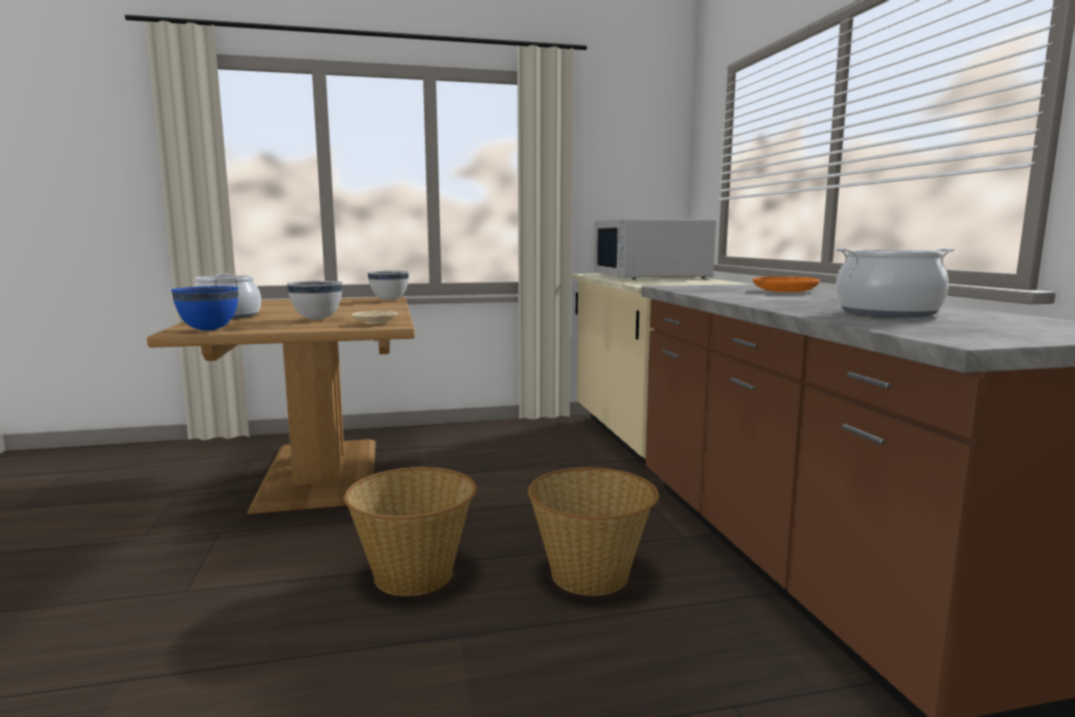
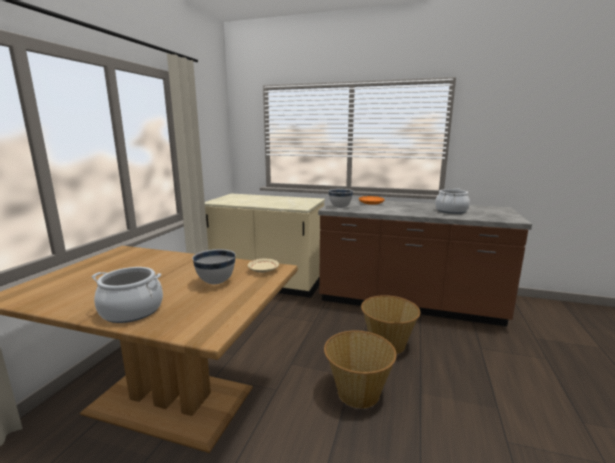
camera: 60 degrees left, 5 degrees up
(209, 330) = (221, 322): blue bowl -> none
(389, 300) = (139, 251): white bowl -> white bowl (340, 207)
(650, 276) = (253, 199): white microwave -> none

